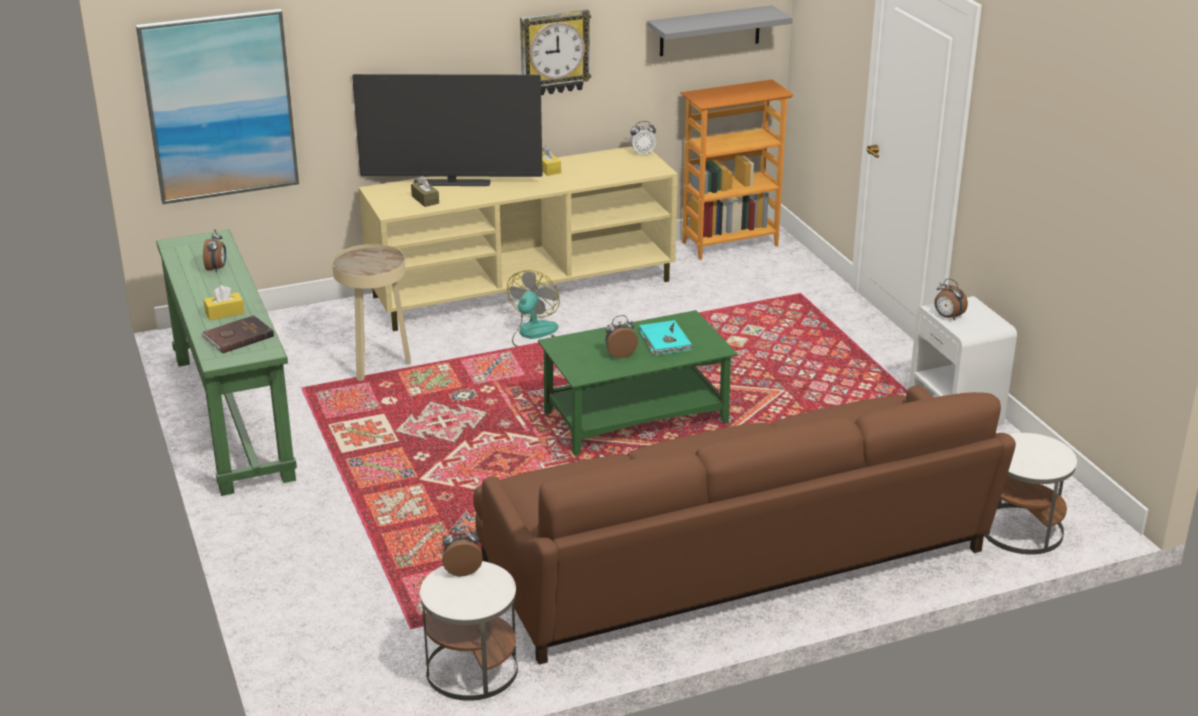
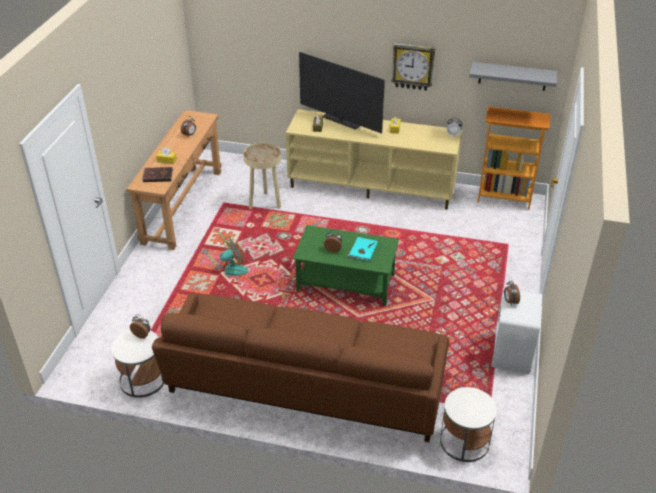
camera: 35 degrees right, 10 degrees up
(220, 106) = (232, 52): picture -> none
(233, 417) = (183, 206): green console table -> brown console table
(534, 335) = (349, 215): fan -> fan (230, 273)

